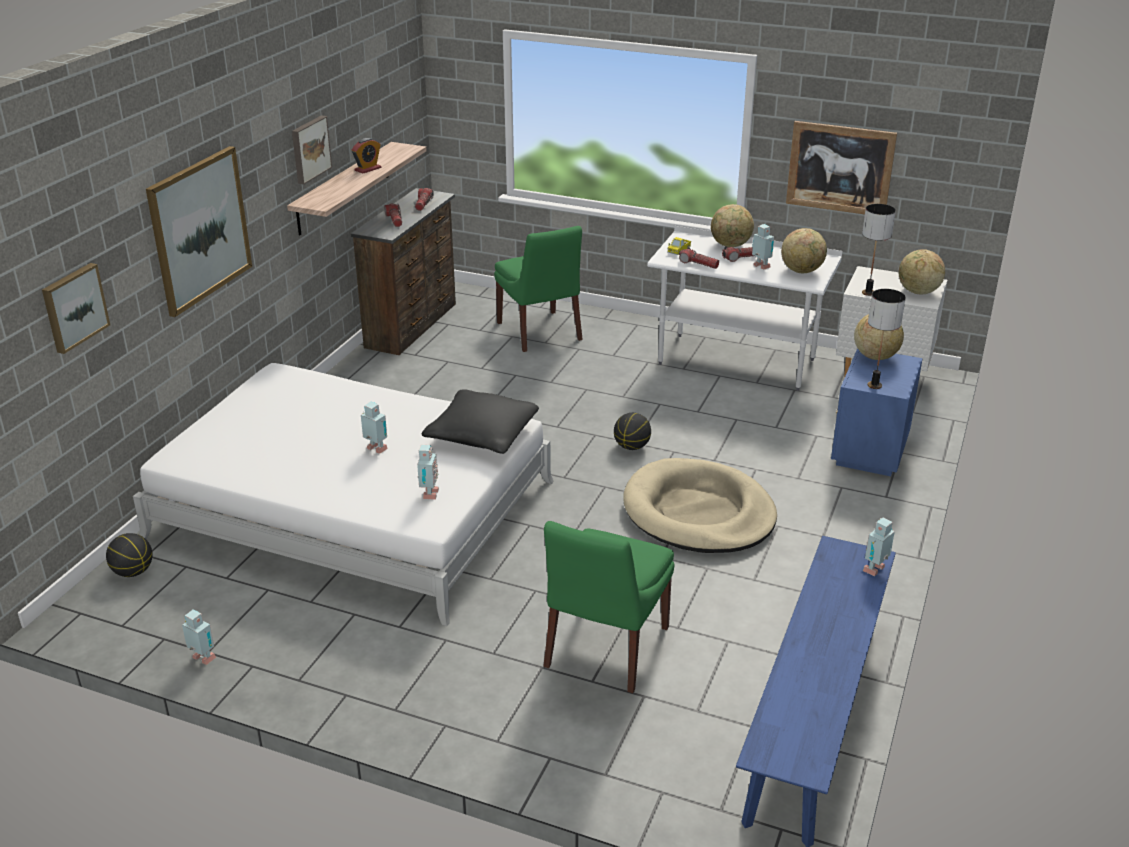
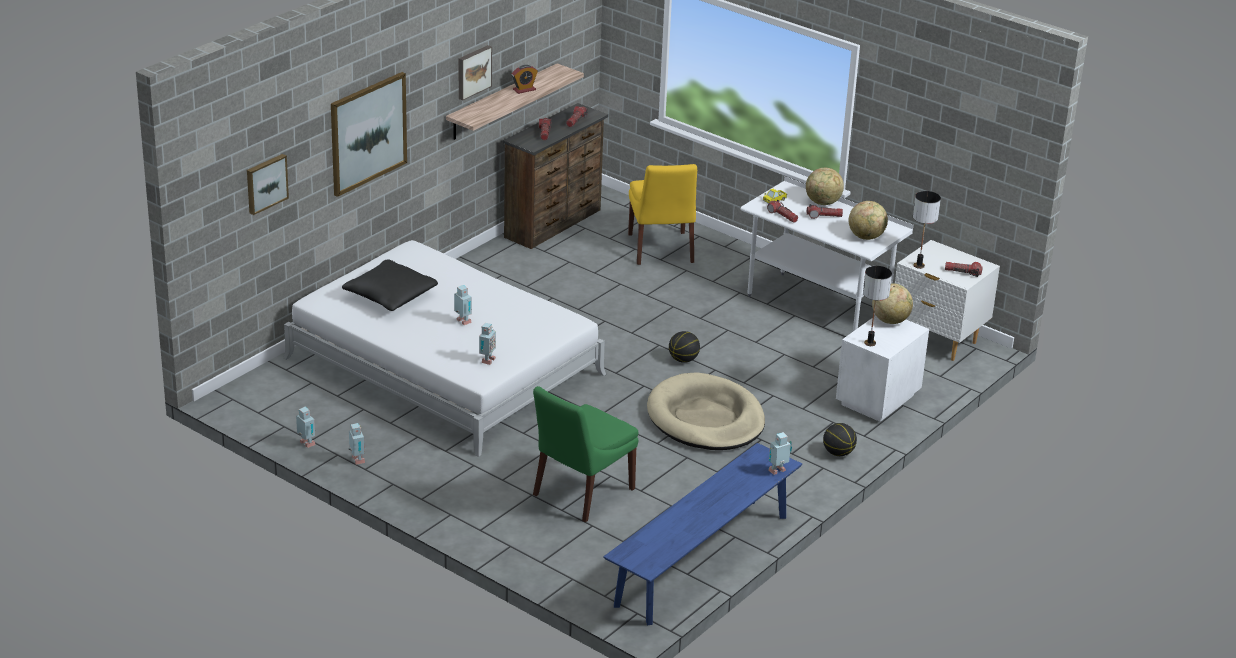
camera: 15 degrees right, 0 degrees up
(133, 572) = (274, 379): basketball -> basketball (838, 453)
(482, 435) = (546, 325): black pillow -> black pillow (390, 296)
(540, 333) = (661, 250): green chair -> yellow chair
(761, 267) = (834, 227): toy robot -> toy robot (357, 460)
(840, 168) = (920, 153): picture -> none
(868, 452) = (876, 400): blue nightstand -> white nightstand
(918, 292) = (963, 272): globe -> flashlight

